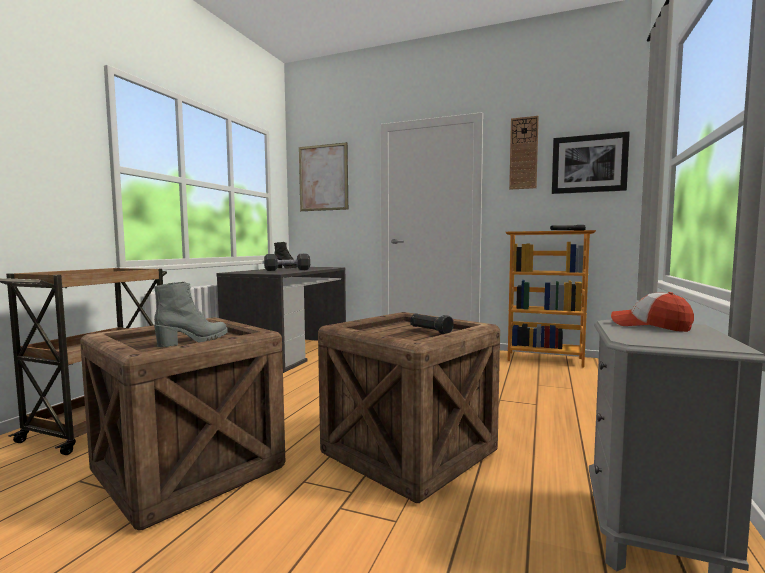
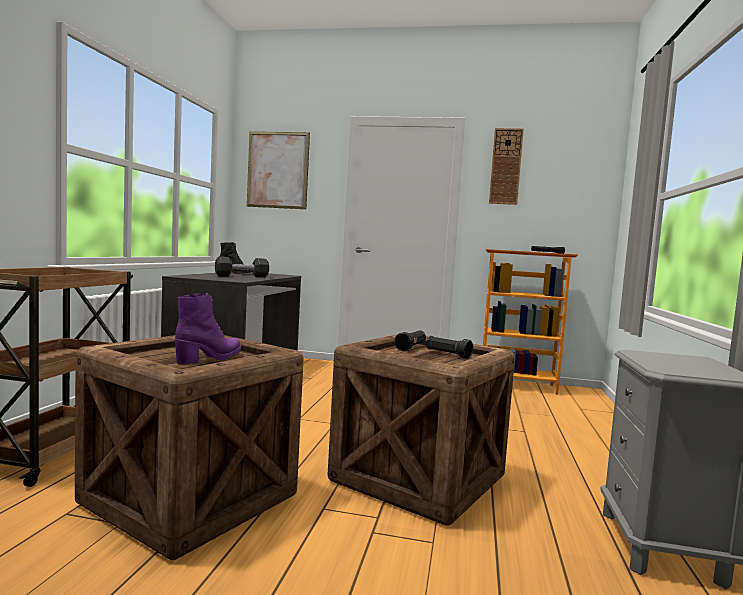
camera: 10 degrees left, 0 degrees up
(194, 341) = (210, 358): grey boot -> purple boot
(399, 326) = (411, 348): none -> black flashlight
(589, 164) = (571, 184): picture -> none
(650, 326) = (667, 357): cap -> none

